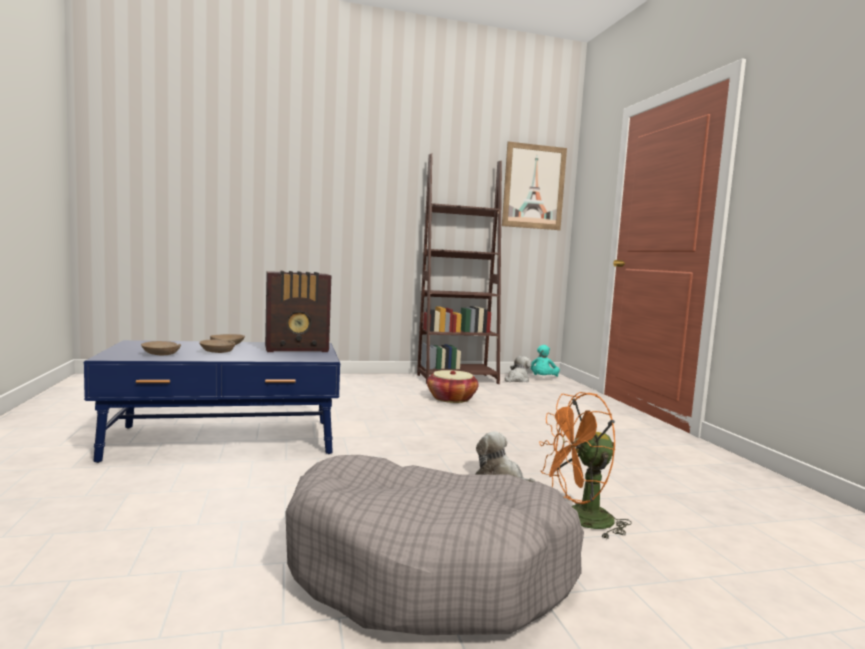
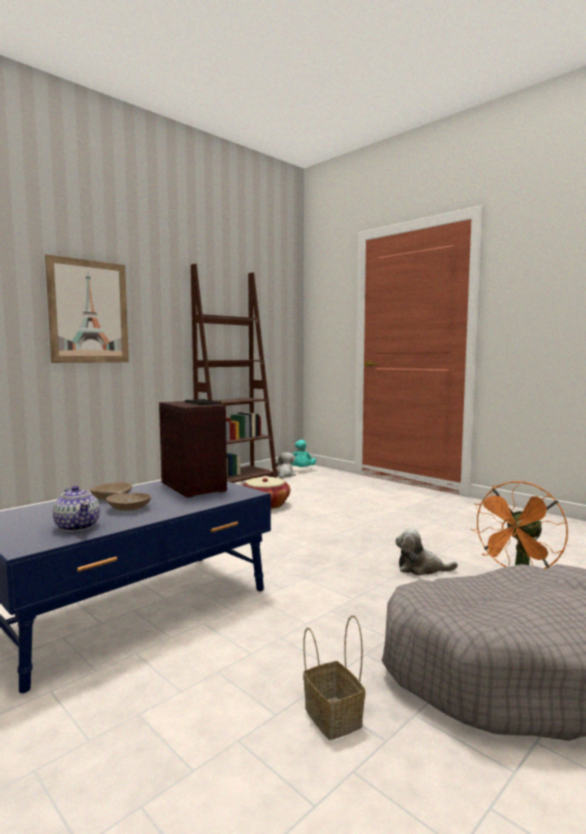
camera: 30 degrees left, 0 degrees up
(162, 354) = (77, 526): beige bowl -> teapot
(227, 539) = (331, 716): none -> basket
(298, 349) = (194, 487): radio -> radio turned 75 degrees counterclockwise
(534, 187) = (275, 297): picture -> picture (89, 312)

